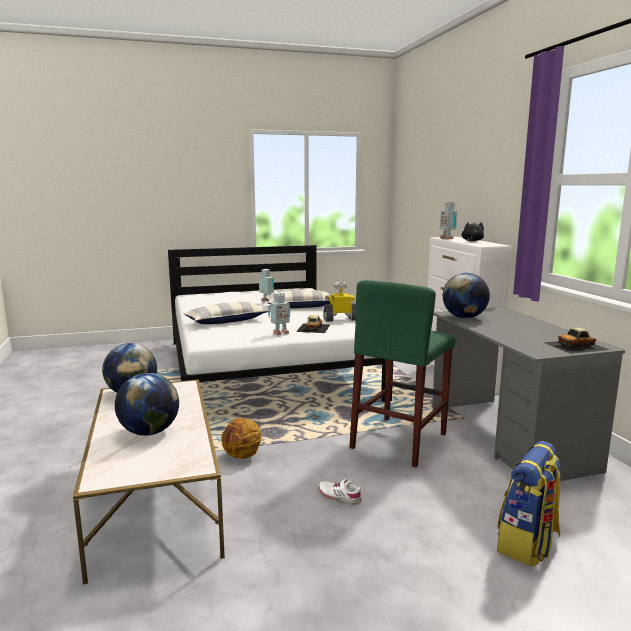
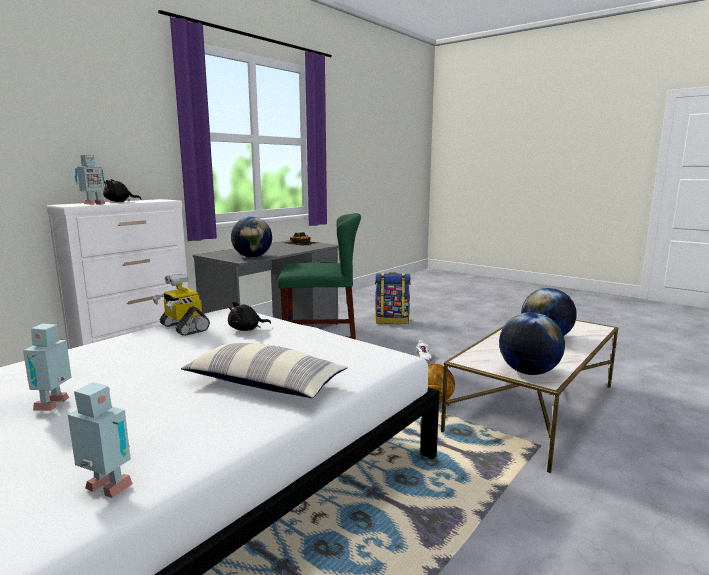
camera: 125 degrees left, 0 degrees up
(279, 333) = (290, 337): toy robot -> toy robot (107, 490)
(300, 306) = (100, 366): pillow -> none
(313, 328) = (246, 329): toy car -> black plush toy

